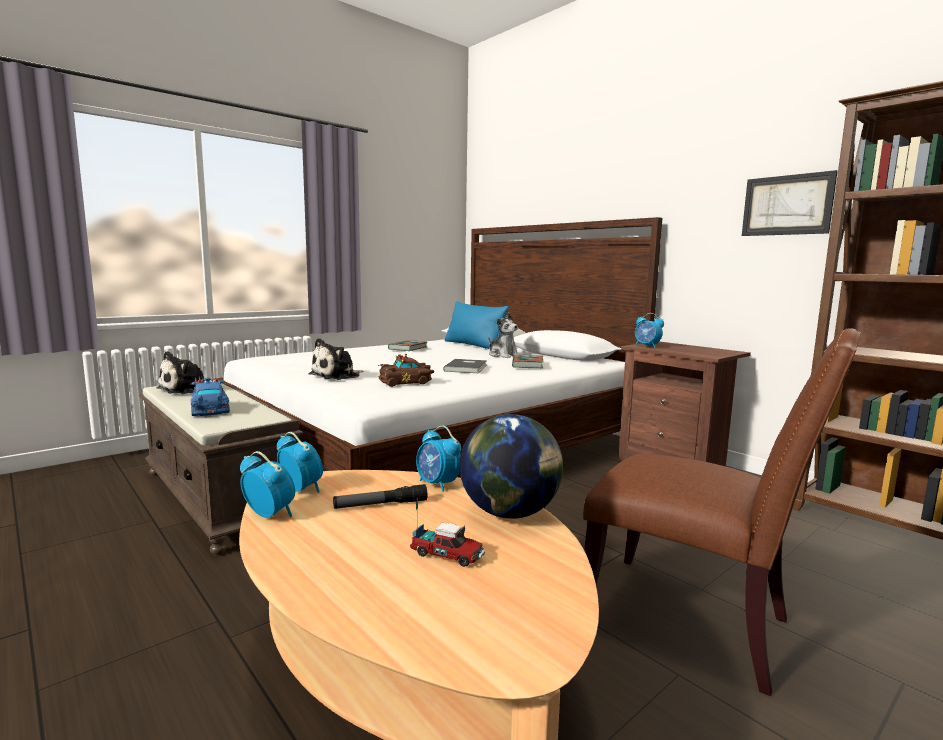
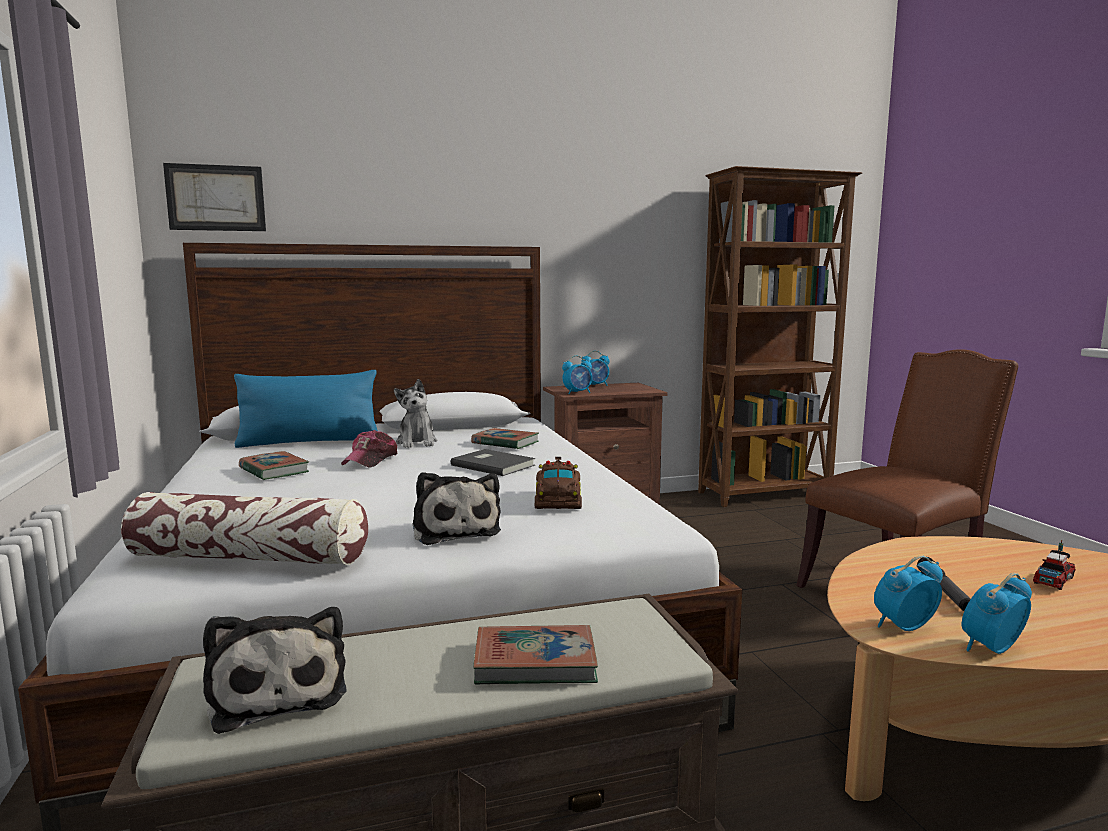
camera: 65 degrees left, 0 degrees up
(209, 411) = (535, 662): blue toy car -> book
(283, 362) = (250, 557): none -> pillow
(438, 484) = (880, 562): alarm clock -> alarm clock (596, 385)
(446, 354) = (371, 460): none -> cap
(503, 355) = (417, 442): plush toy -> plush toy turned 90 degrees clockwise
(510, 513) = (951, 547): globe -> none
(787, 205) = (652, 244): picture -> picture (216, 198)

